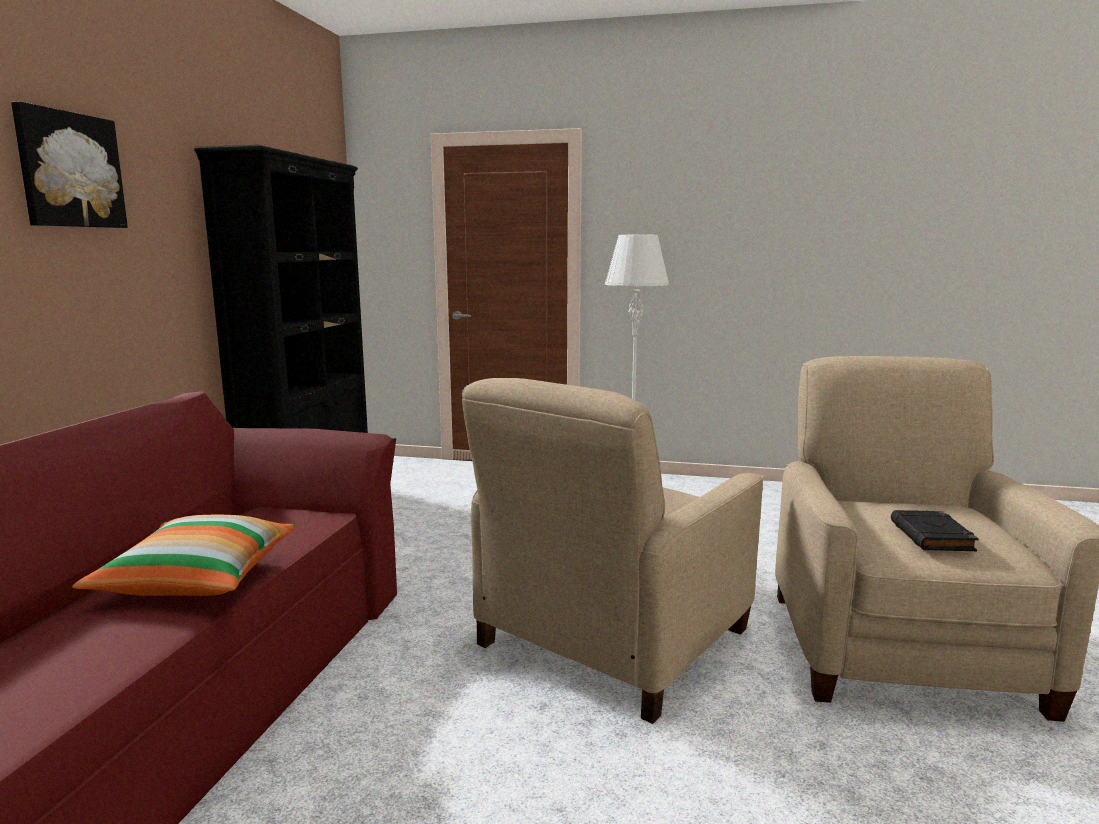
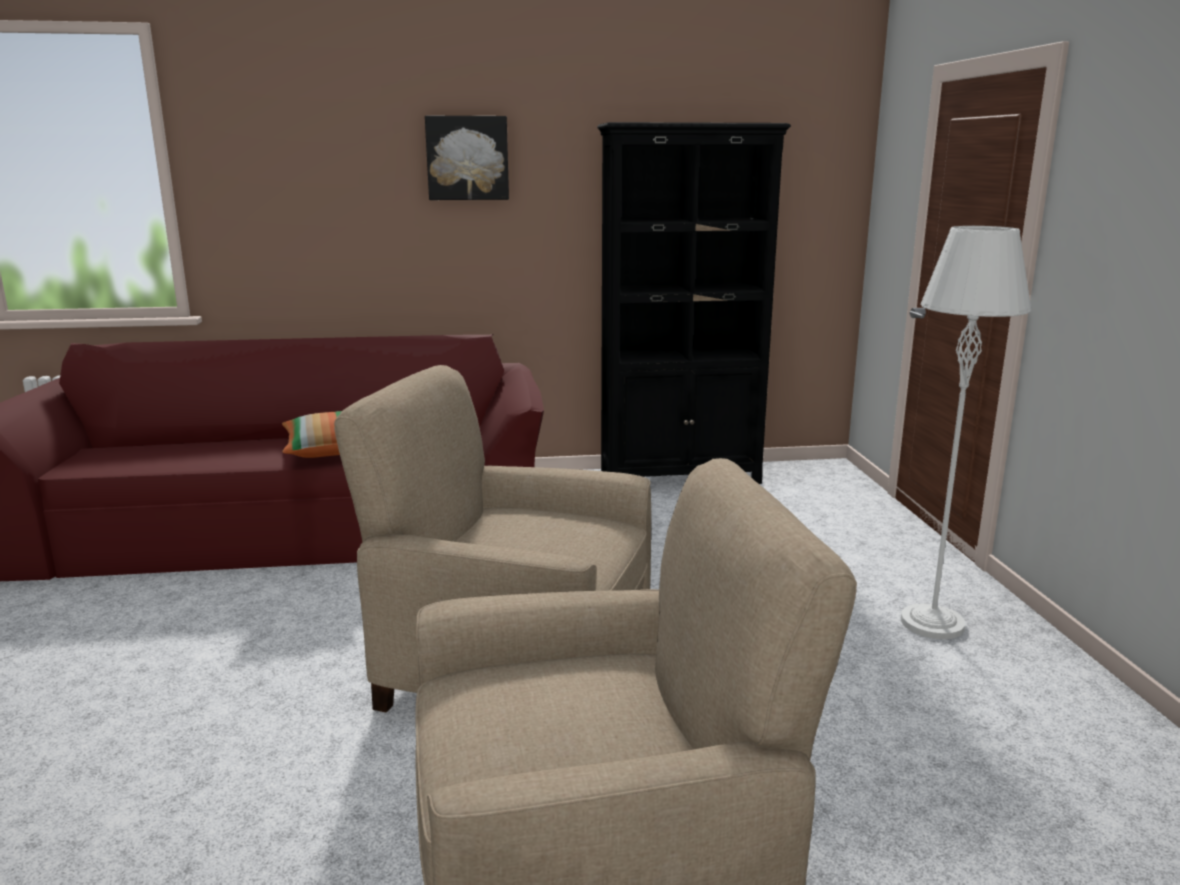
camera: 70 degrees right, 5 degrees up
(932, 537) = (504, 715): black book -> none

